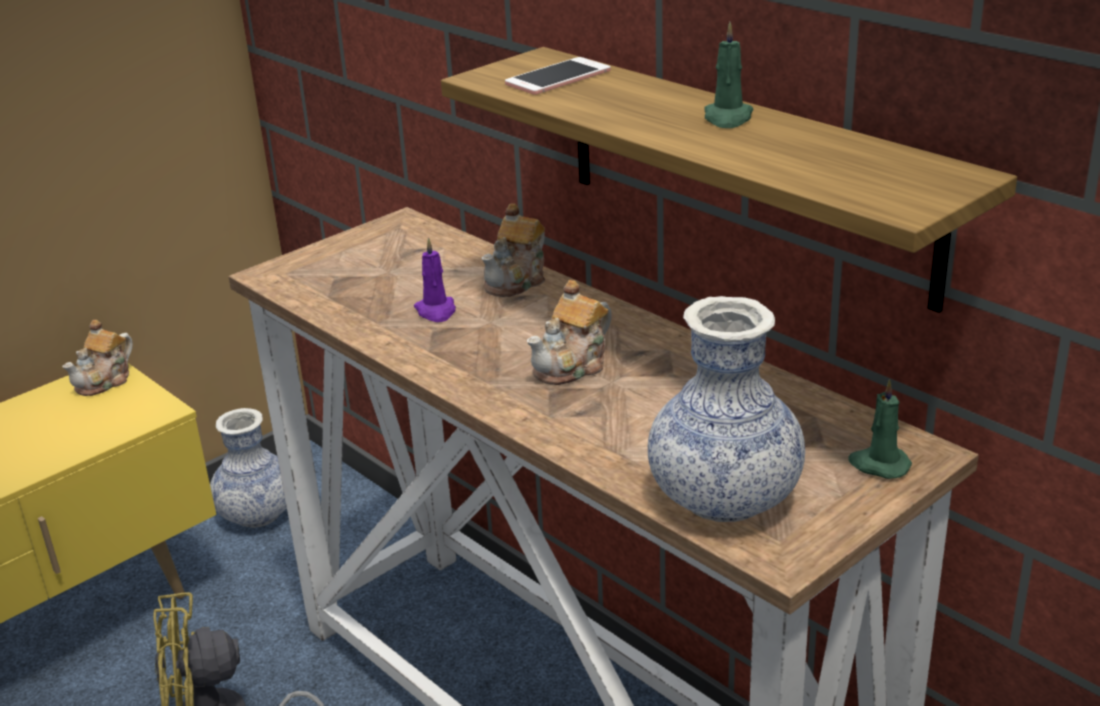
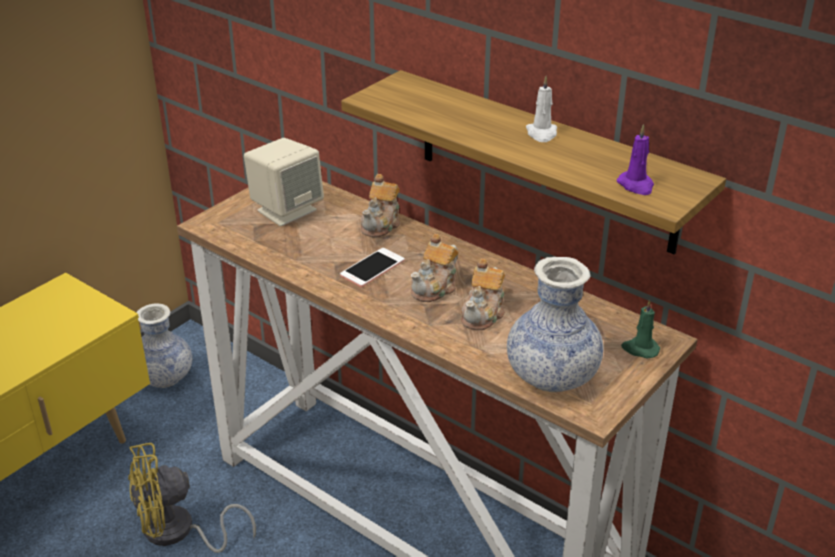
camera: 10 degrees left, 5 degrees up
(105, 381) = (63, 293): teapot -> teapot (483, 314)
(386, 260) = (286, 210): none -> beige speaker
(436, 311) = (333, 249): purple candle -> purple candle (636, 185)
(558, 77) = (421, 98): phone -> phone (372, 268)
(728, 118) = (541, 134): green candle -> white candle

